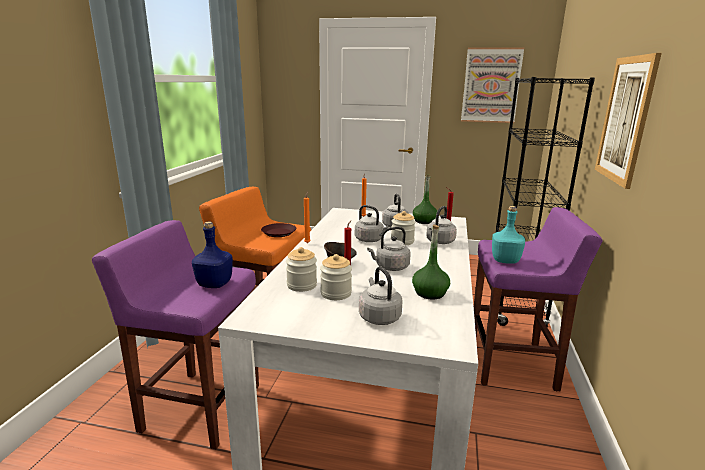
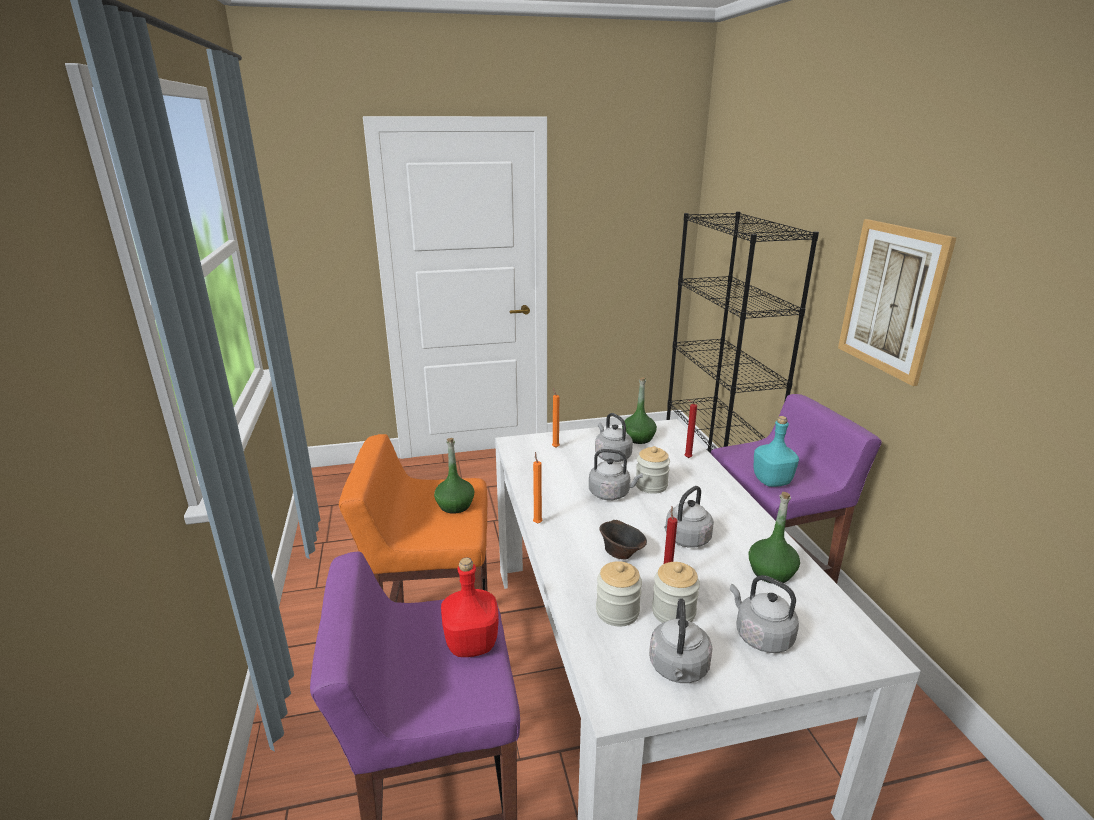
camera: 25 degrees left, 5 degrees up
(215, 284) = (471, 643): blue bottle -> red bottle
(278, 233) = (455, 505): brown plate -> green bottle
(439, 242) = (693, 474): grey kettle -> grey kettle (678, 669)
(491, 85) = (626, 212): picture -> none

